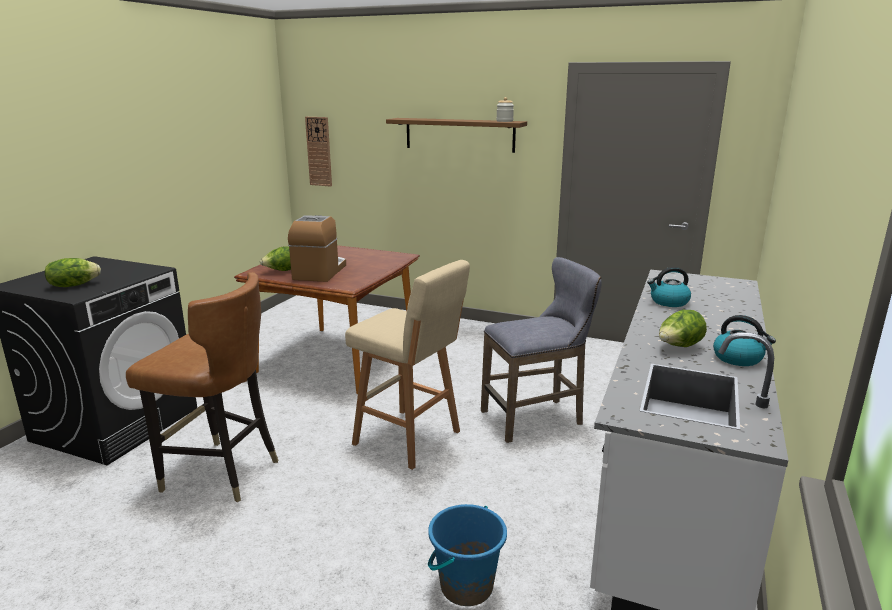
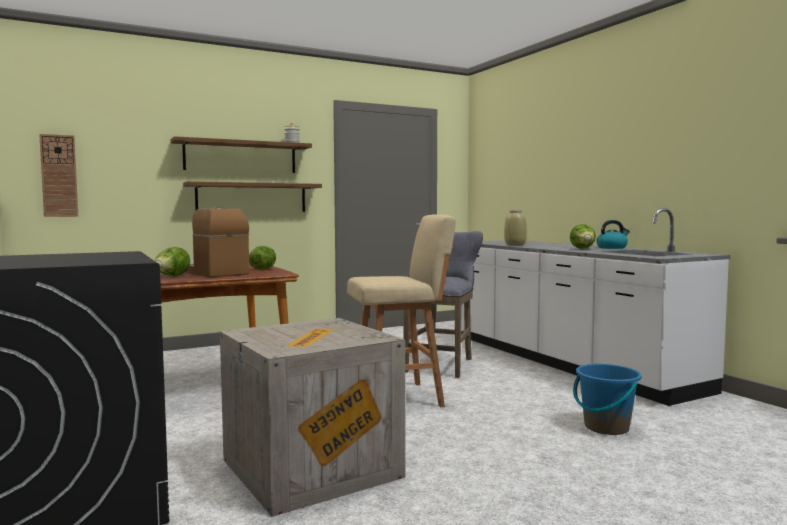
camera: 50 degrees left, 15 degrees down
(73, 285) = (76, 261): lettuce -> lettuce (263, 269)
(220, 473) = (314, 468): brown chair -> crate
(469, 178) = (252, 197): none -> shelf
(668, 302) = (515, 244): kettle -> beige vase

